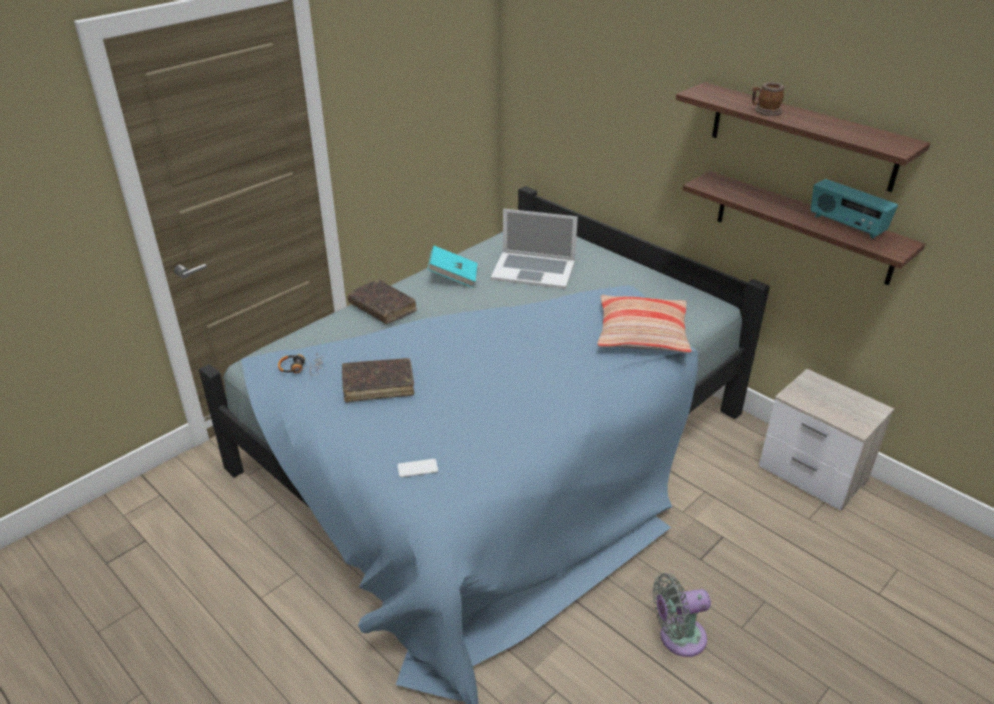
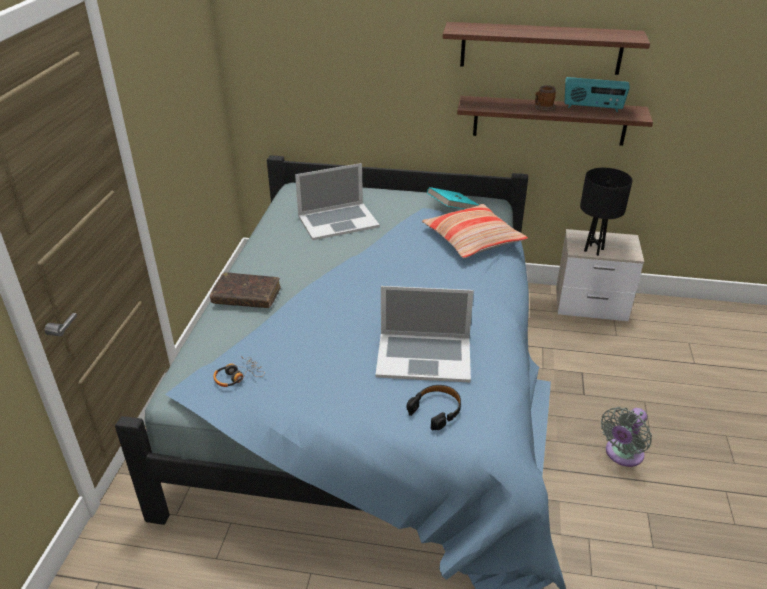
camera: 35 degrees left, 0 degrees up
(378, 385) = (325, 360): brown book -> none
(417, 468) = (436, 410): phone -> black headphones
(453, 277) = (279, 249): turquoise book -> turquoise book (452, 209)
(461, 419) = (424, 356): none -> laptop
(765, 111) = (521, 32): mug -> mug (543, 108)
(813, 403) = (594, 250): none -> black table lamp

